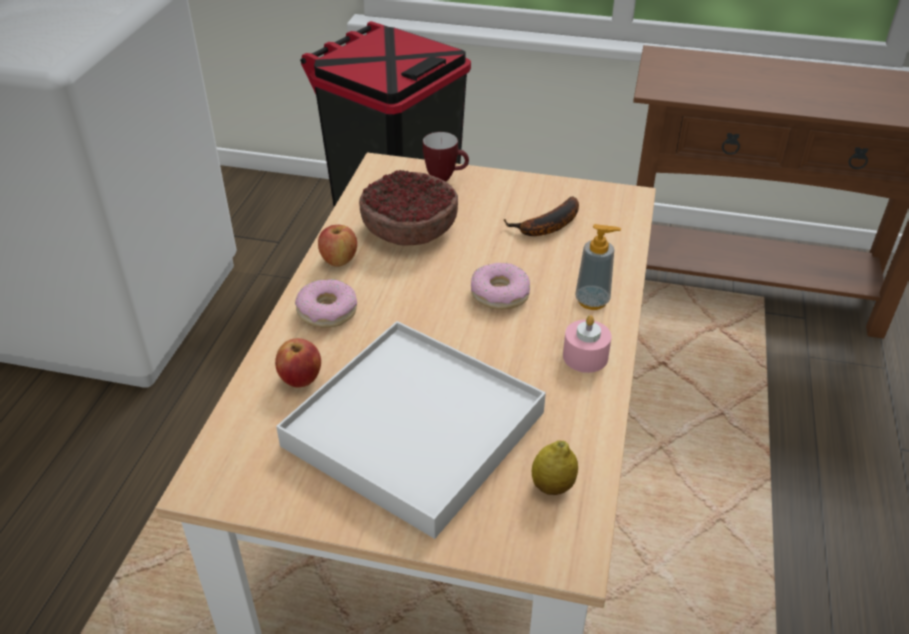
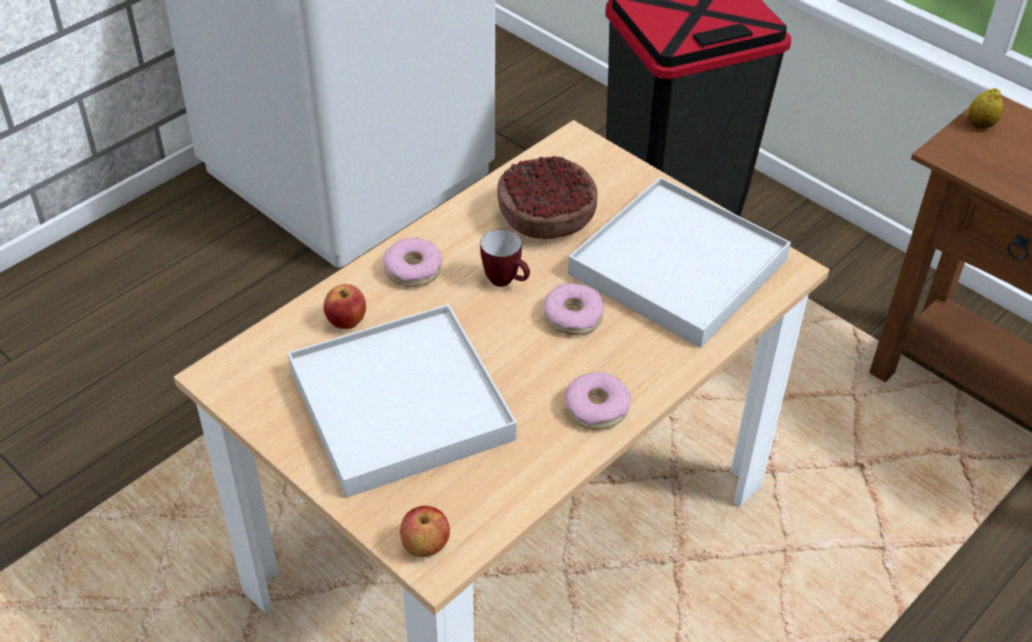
camera: 30 degrees right, 5 degrees up
(339, 260) = (459, 225): apple -> apple (425, 545)
(446, 177) = (624, 176): mug -> mug (506, 281)
(547, 226) = (677, 267): banana -> white tray
(552, 486) = (469, 503): lemon -> lemon (980, 124)
(585, 356) = (596, 408): pink candle -> donut
(592, 301) = (651, 359): soap dispenser -> none

